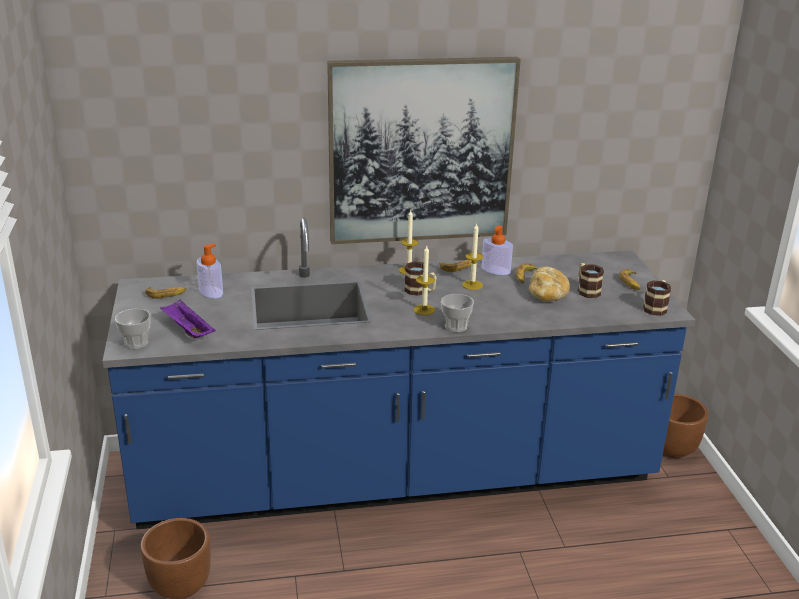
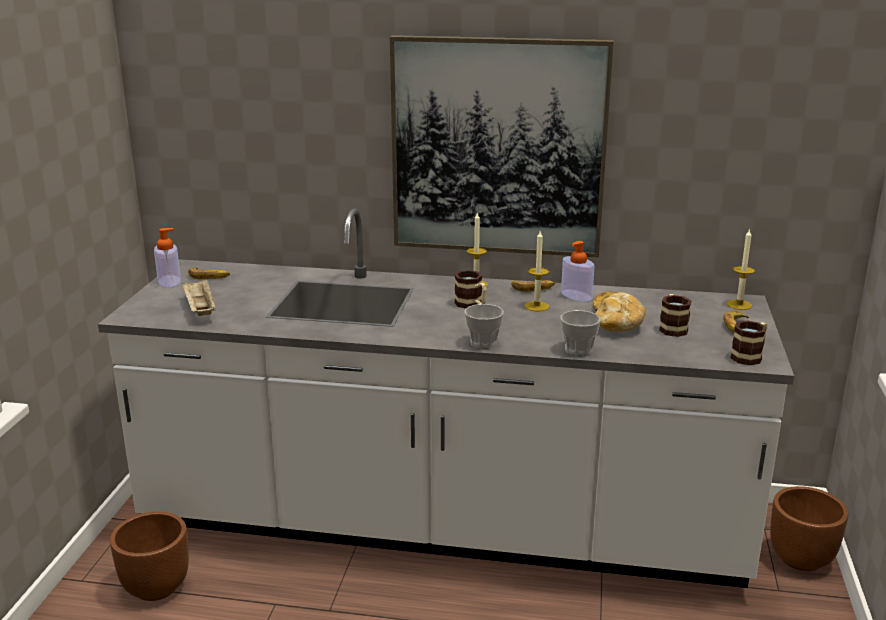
camera: 20 degrees right, 5 degrees down
(136, 343) = (142, 313): cup -> cup (578, 350)
(187, 330) = (200, 309): purple tray -> beige tray
(211, 292) = (253, 279): soap dispenser -> soap dispenser (169, 281)
(395, 475) = (443, 523): blue counter -> white counter
(424, 310) = (461, 322): candle -> candle (739, 305)

